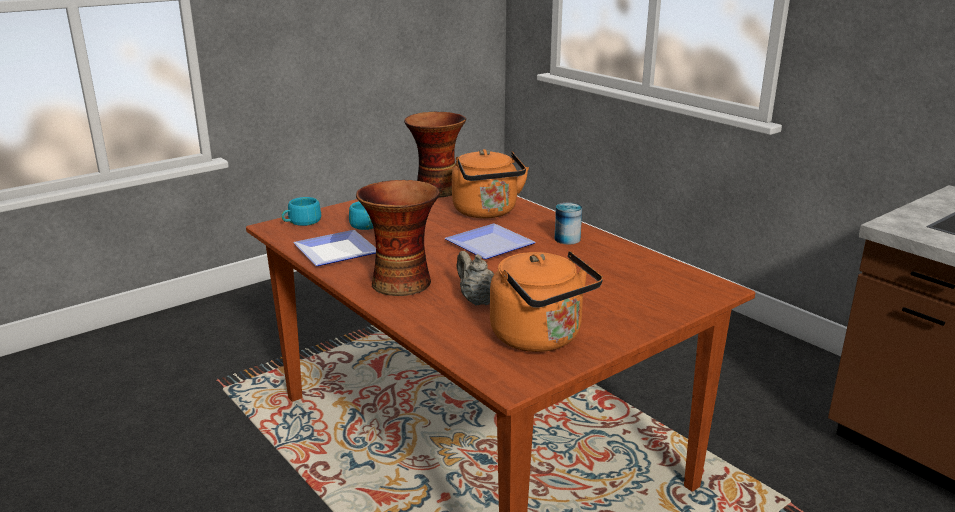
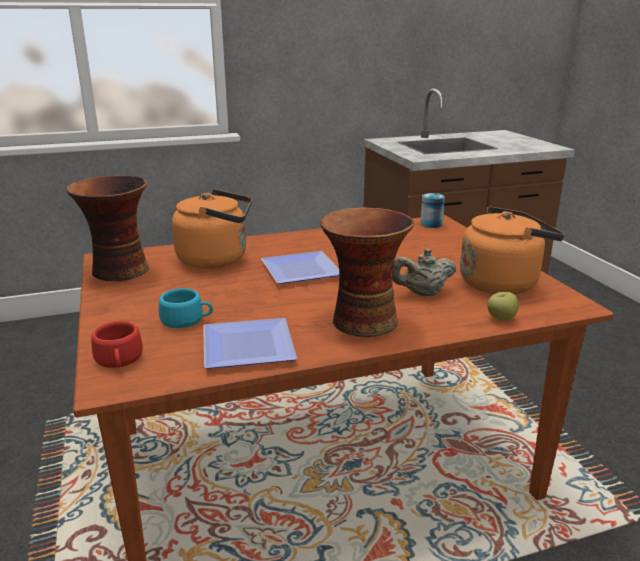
camera: 70 degrees left, 0 degrees up
(301, 222) = (119, 361): turquoise cup -> red cup
(445, 341) = (500, 319): none -> apple
(567, 239) = (315, 243): can -> can (431, 224)

